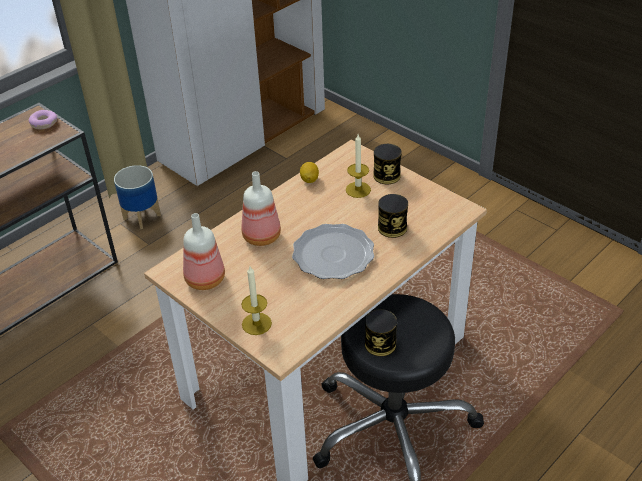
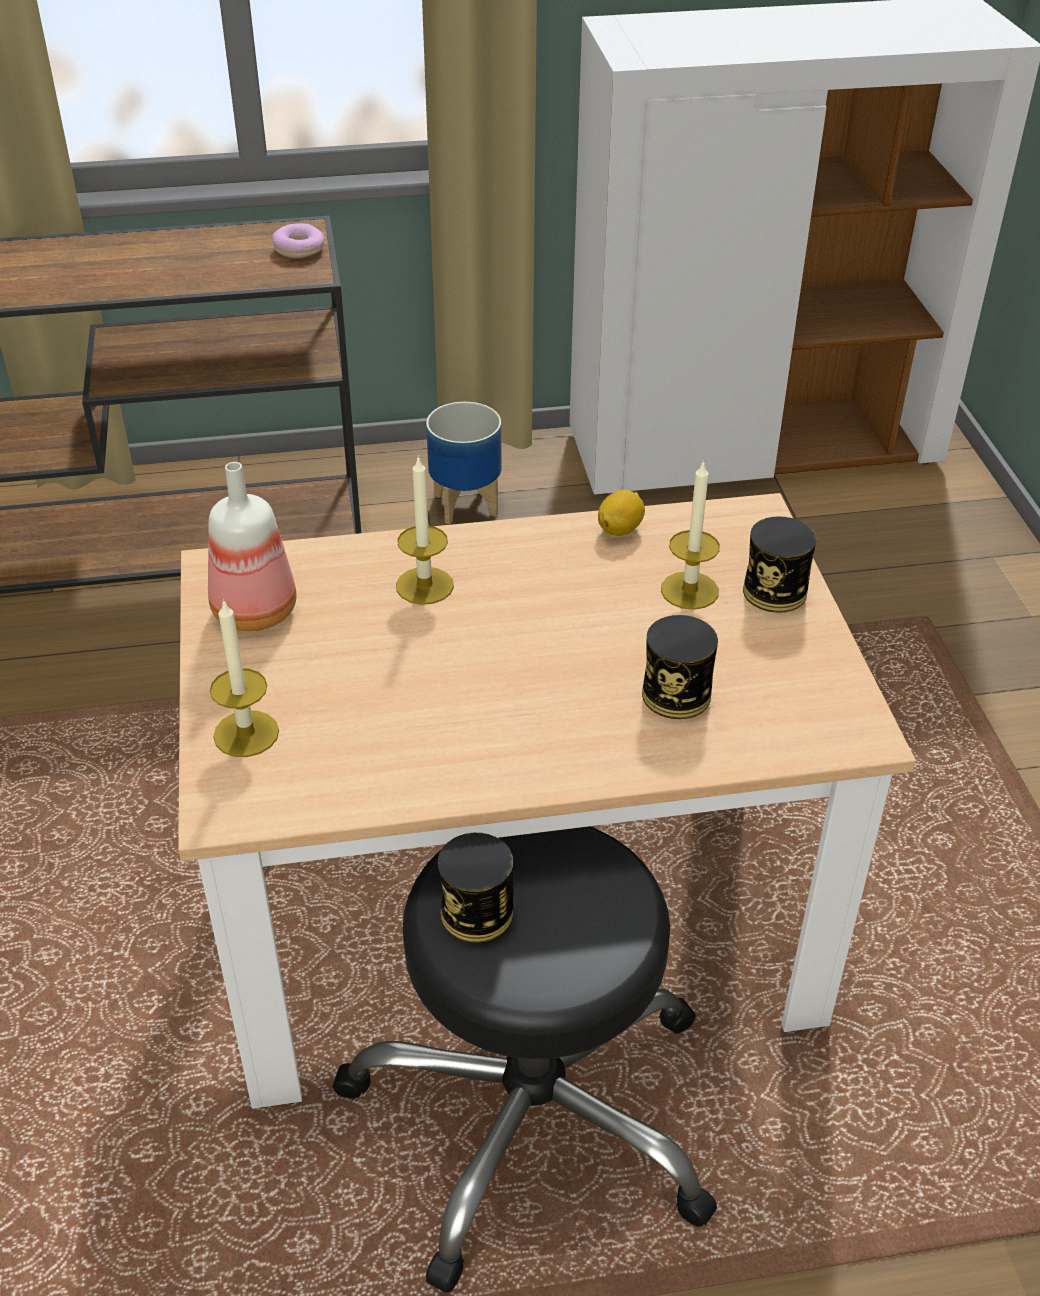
camera: 35 degrees right, 0 degrees up
(260, 236) = (424, 585): bottle -> candle
(333, 254) = (512, 685): plate -> none

